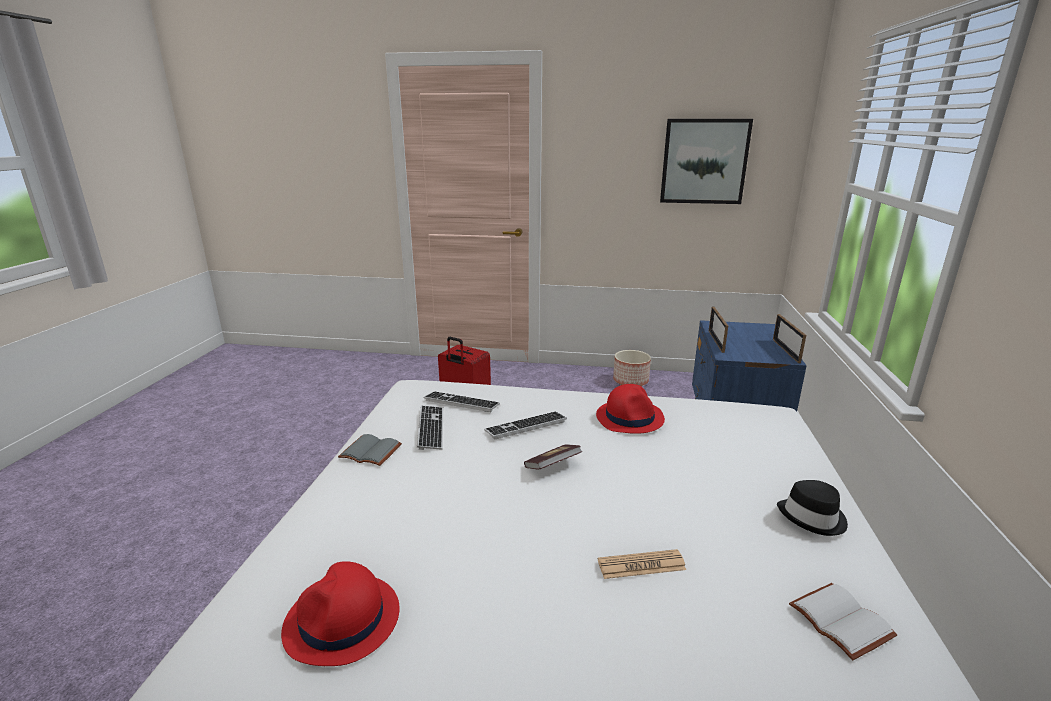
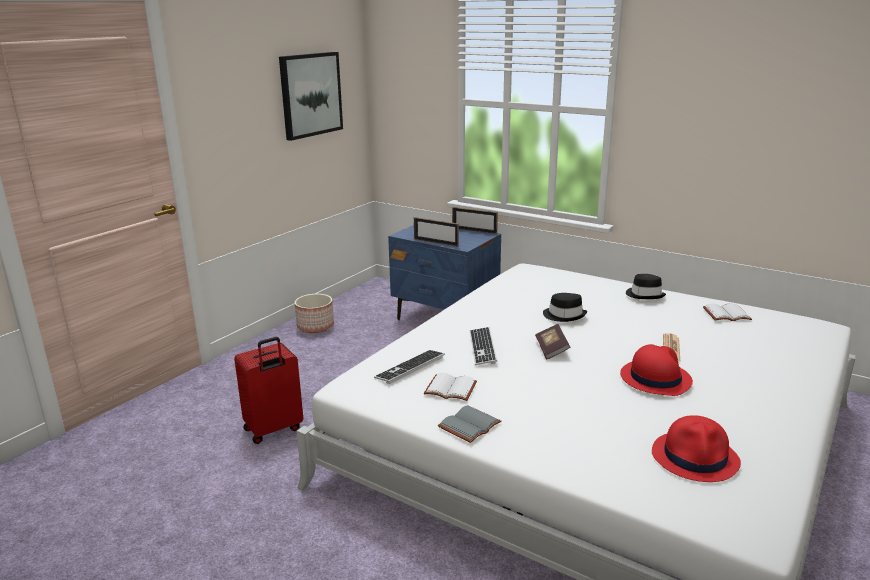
camera: 65 degrees left, 0 degrees up
(431, 428) = (449, 389): keyboard -> white book
(630, 417) = (499, 309): red hat -> red hat (655, 378)
(657, 460) = (564, 315): none -> black hat

